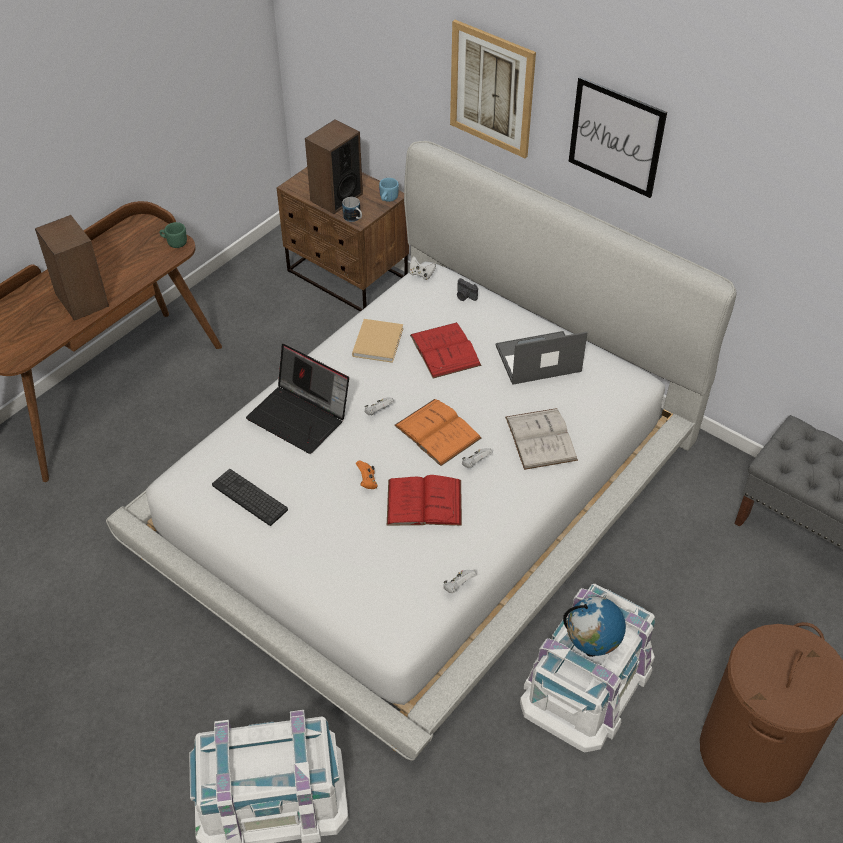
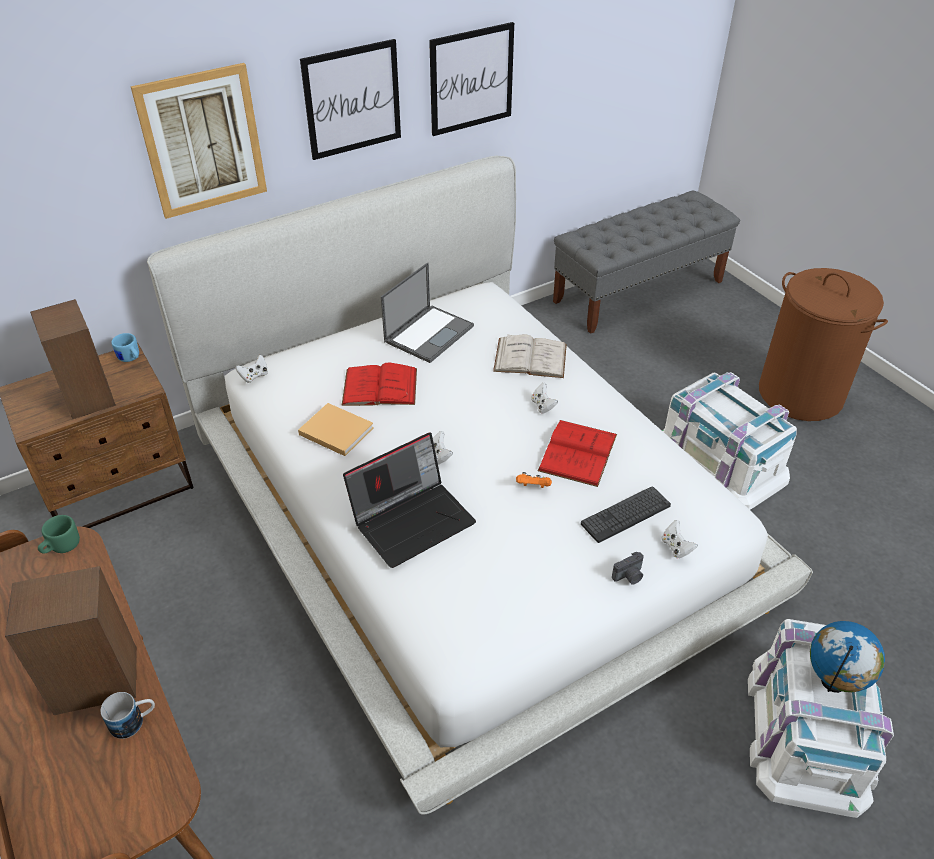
camera: 70 degrees left, 5 degrees down
(249, 497) = (514, 593): keyboard -> keyboard (625, 515)
(354, 219) = (139, 391): mug -> mug (134, 721)
(437, 432) = (489, 420): orange book -> none
(458, 586) = (686, 457): white game controller -> white game controller (676, 547)
(465, 296) = (311, 355): camera -> camera (629, 576)
(537, 359) = (429, 333): laptop -> laptop turned 150 degrees counterclockwise
(591, 648) = (737, 417): globe -> globe (832, 684)
(738, 197) = (471, 79): none -> picture

